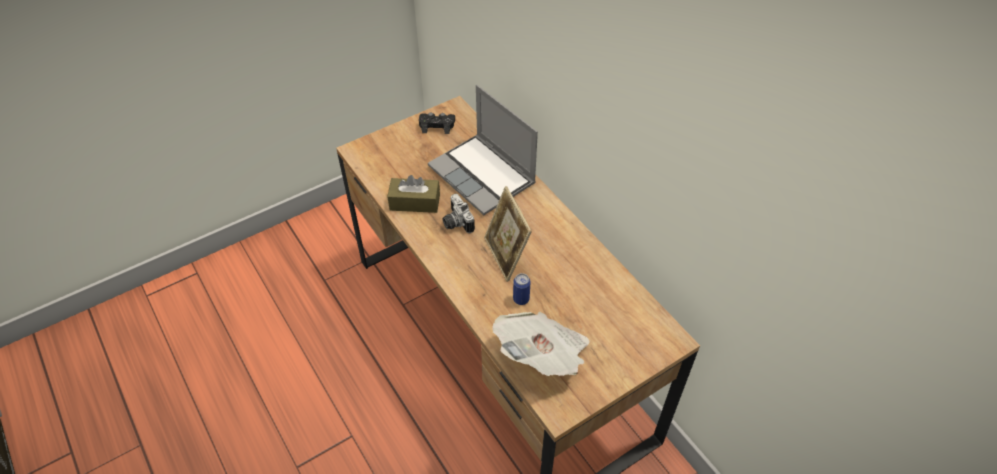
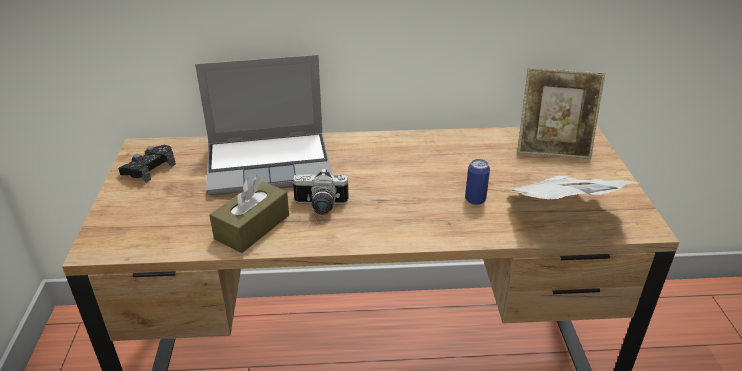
camera: 60 degrees left, 15 degrees down
(506, 256) = (405, 188): picture frame -> picture frame (553, 149)

